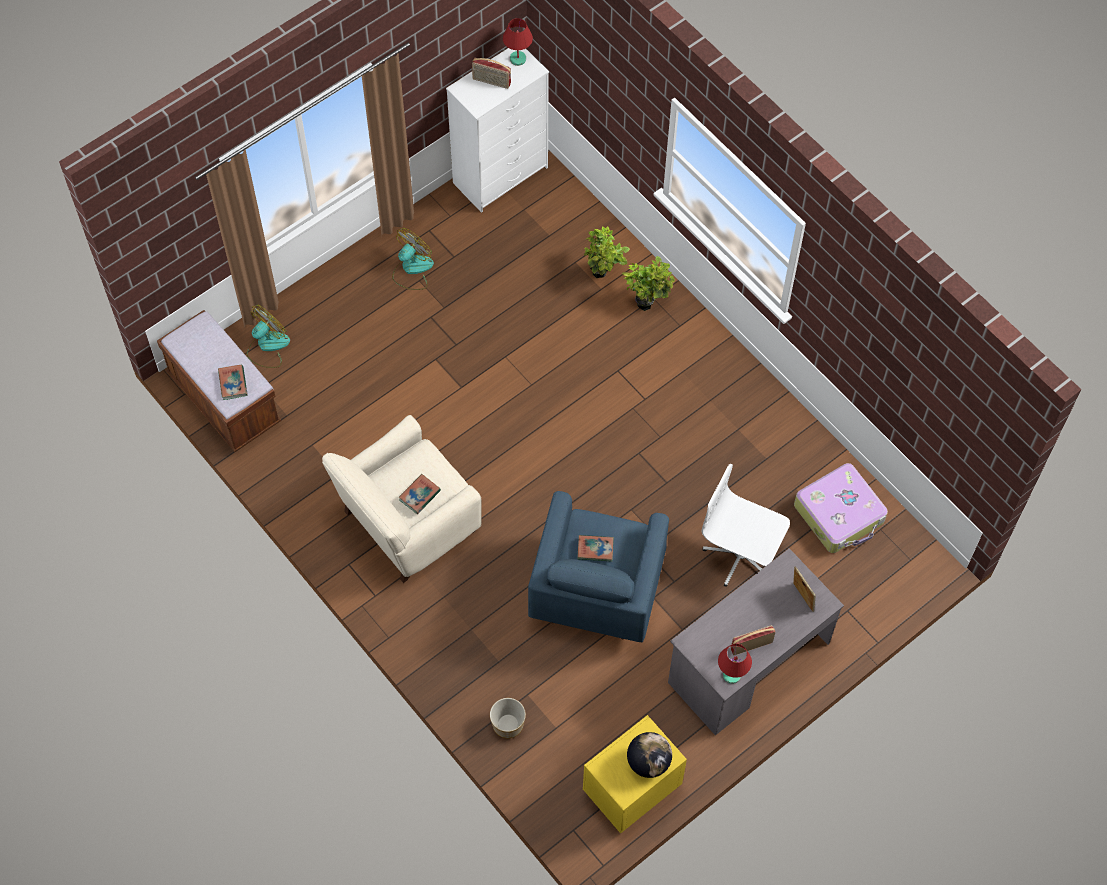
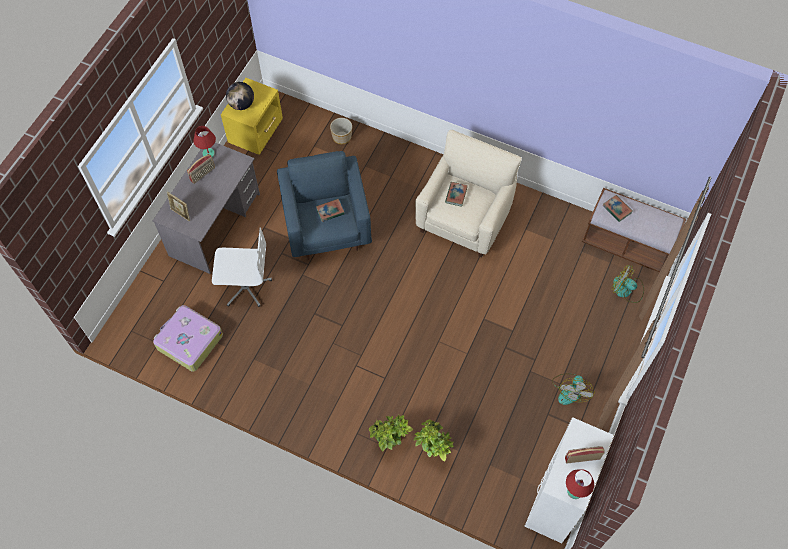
camera: 155 degrees right, 0 degrees up
(267, 346) = (626, 290): fan -> fan turned 105 degrees clockwise

